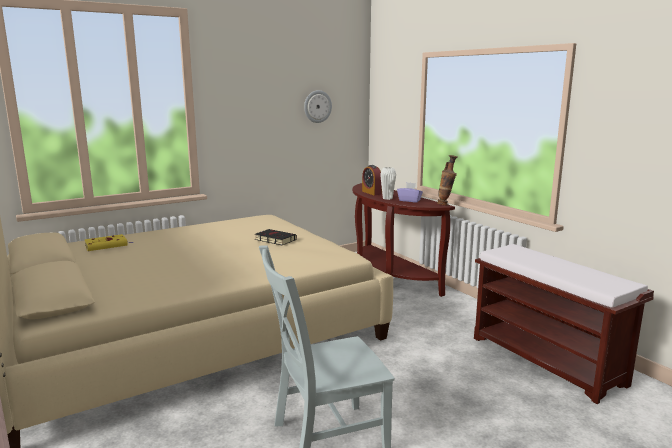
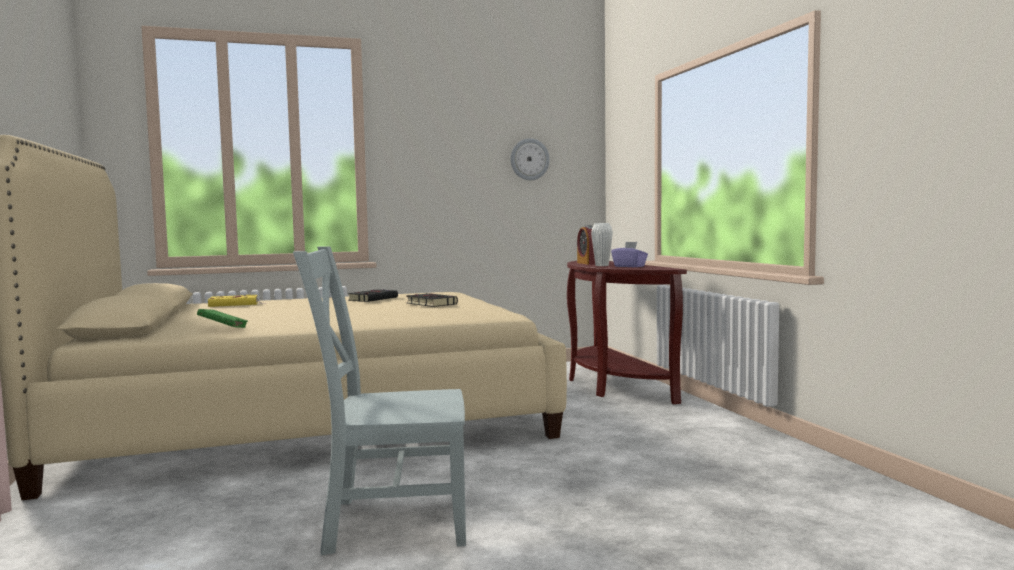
camera: 15 degrees right, 10 degrees down
(145, 292) = (223, 329): none -> green book
(218, 231) = (374, 299): none -> black book
(446, 205) = (675, 268): vase -> none
(547, 360) = (788, 475): brown bench -> none

